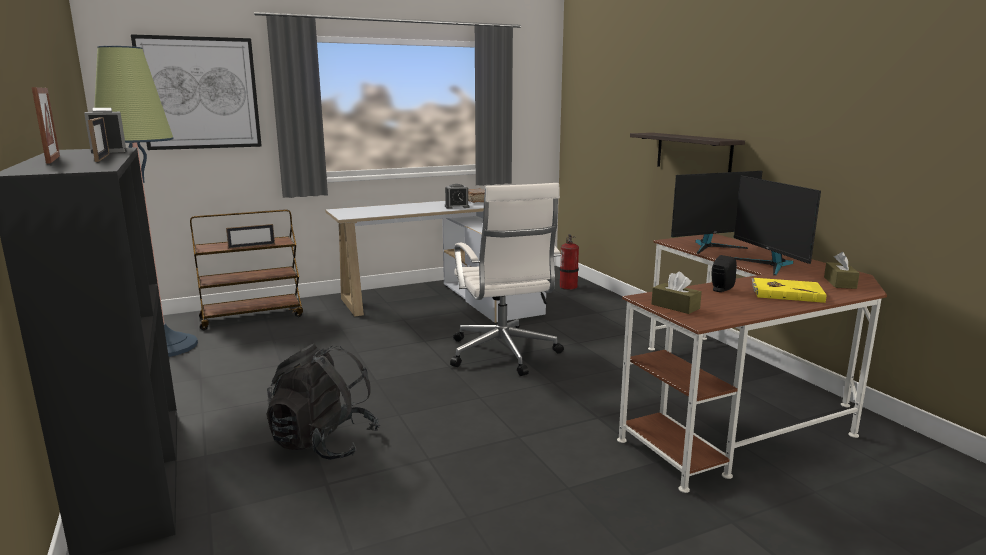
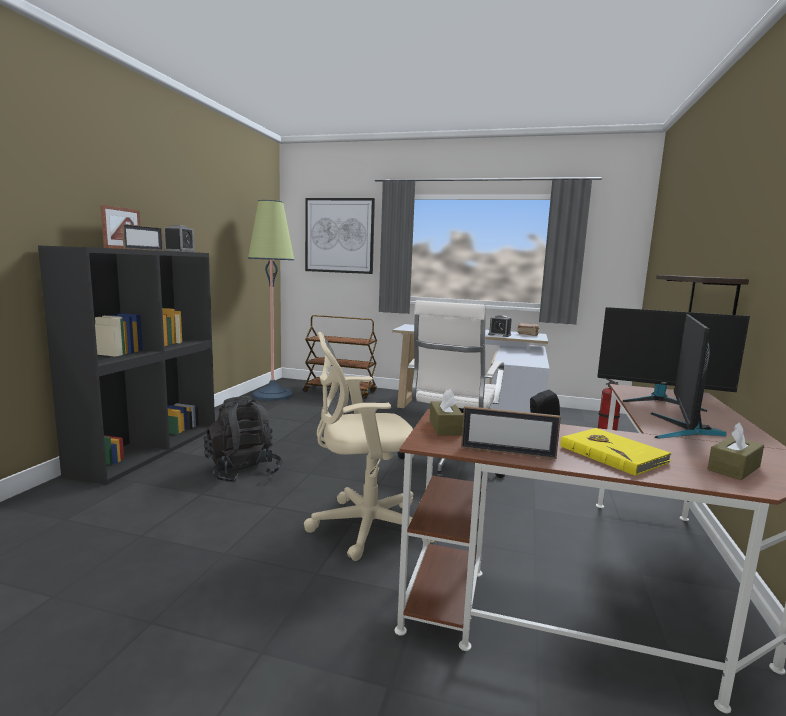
camera: 40 degrees right, 5 degrees down
(252, 246) = (342, 341): picture frame -> picture frame (507, 452)
(534, 437) = (363, 526): none -> beige office chair

